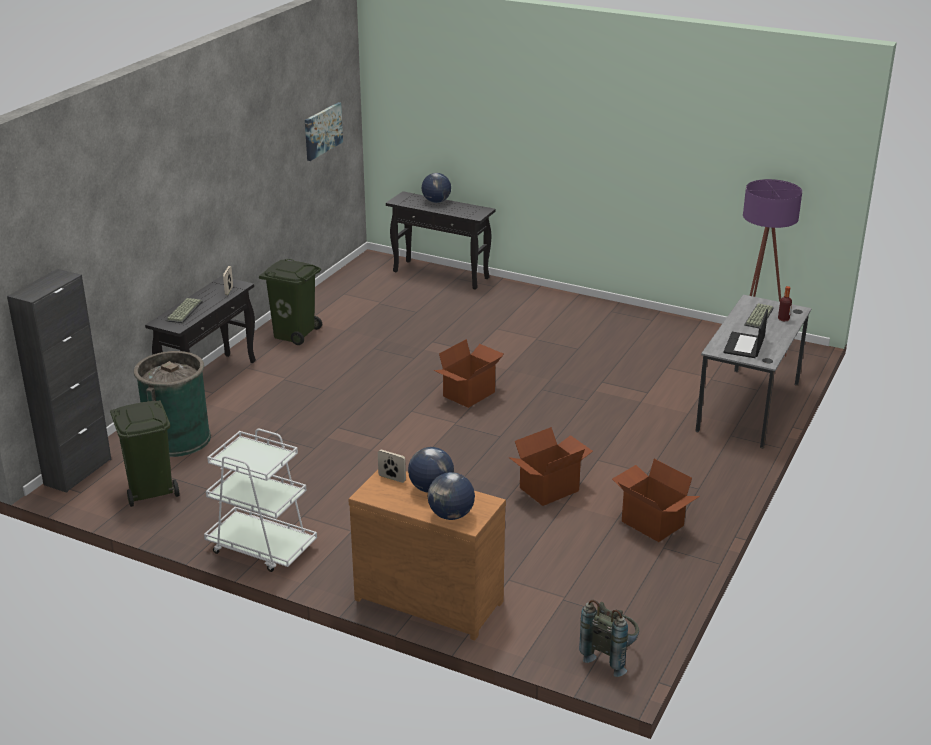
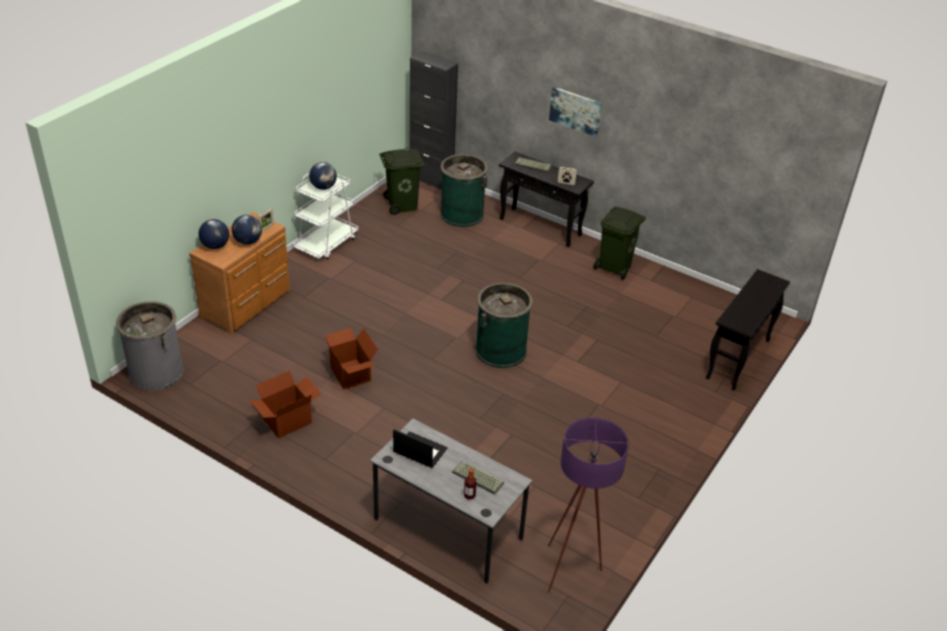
camera: 95 degrees right, 10 degrees up
(322, 131) = (759, 173): picture -> picture (575, 111)
(436, 201) = (764, 300): globe -> globe (323, 187)
(469, 394) = (501, 350): cardboard box -> green trash can
(610, 656) = (156, 372): grey backpack -> grey trash can

